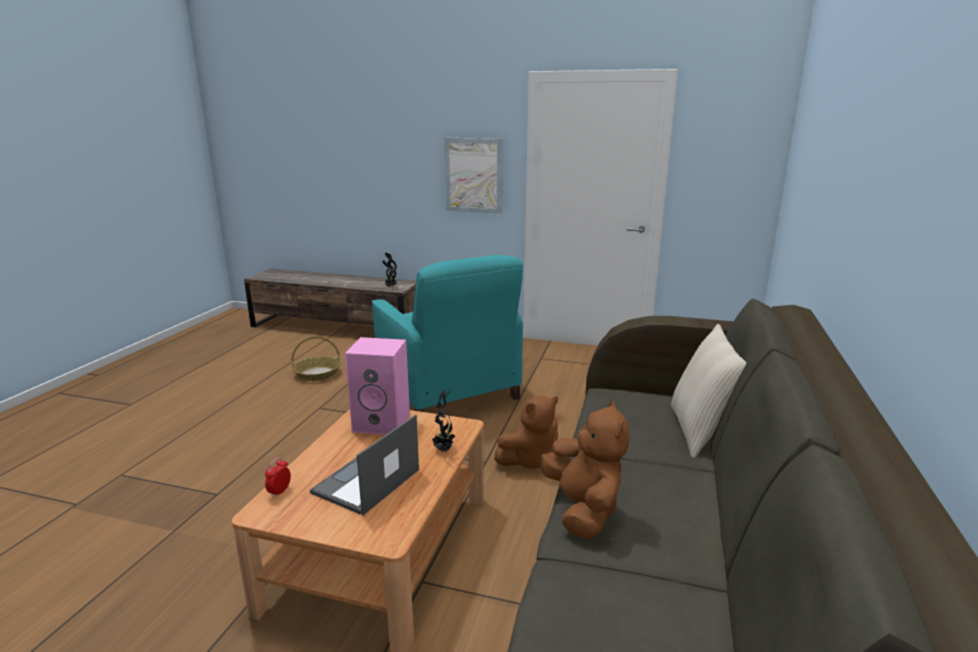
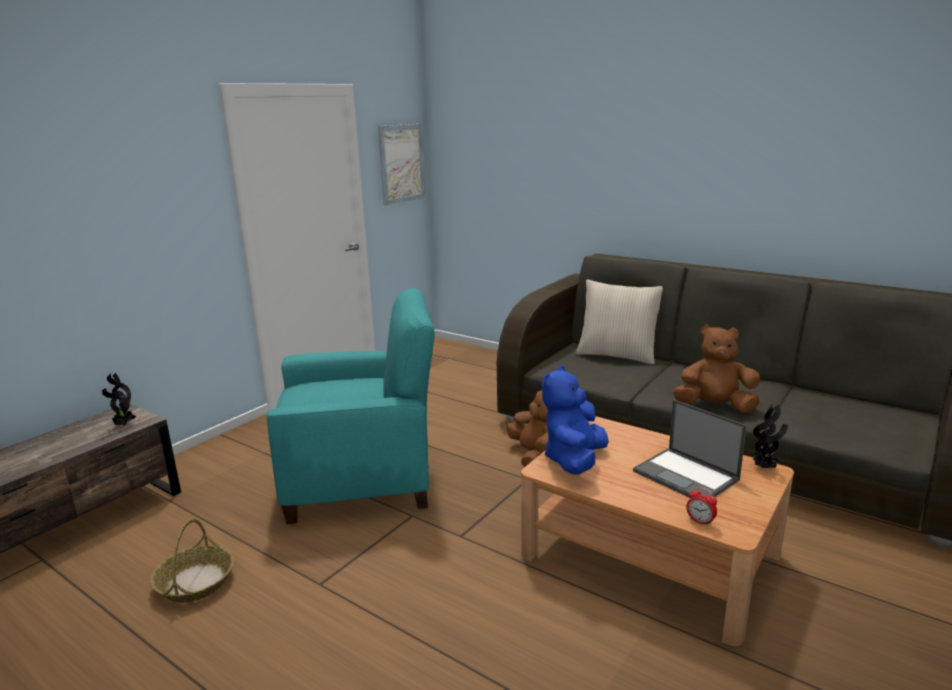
camera: 70 degrees left, 0 degrees up
(383, 422) = (574, 460): pink speaker -> blue plush toy
(444, 450) = (638, 437): potted plant -> potted plant (764, 468)
(473, 175) = (175, 227): picture -> picture (401, 163)

